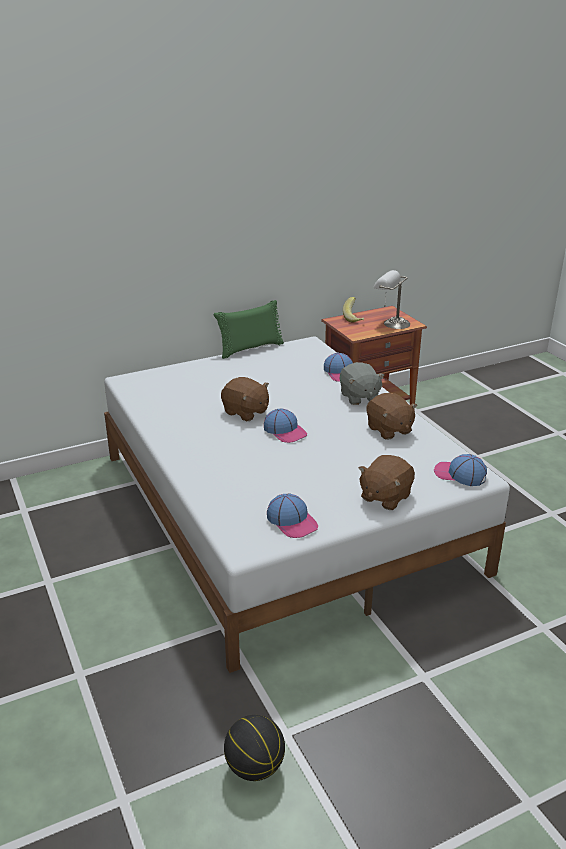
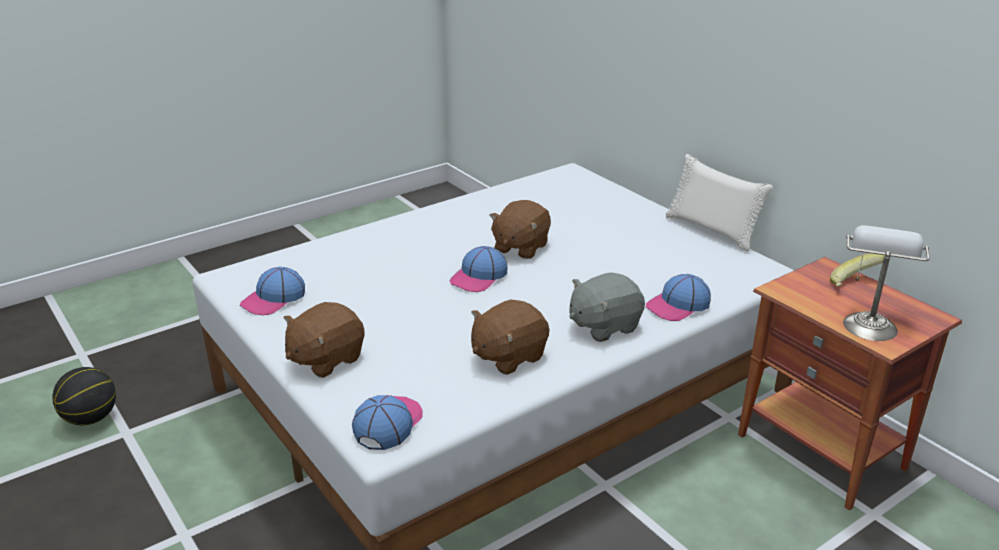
camera: 80 degrees right, 0 degrees up
(250, 349) = (712, 230): green pillow -> white pillow
(385, 497) = (325, 359): brown plush toy -> brown plush toy turned 75 degrees counterclockwise

